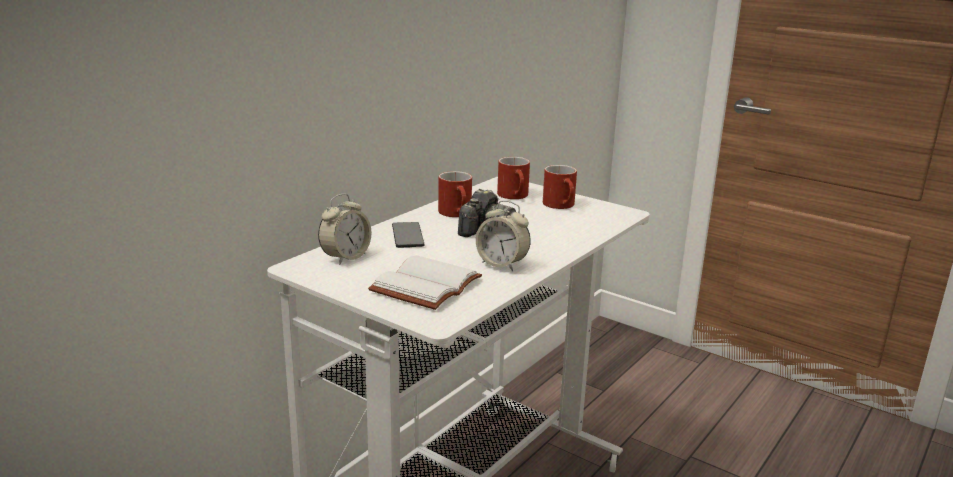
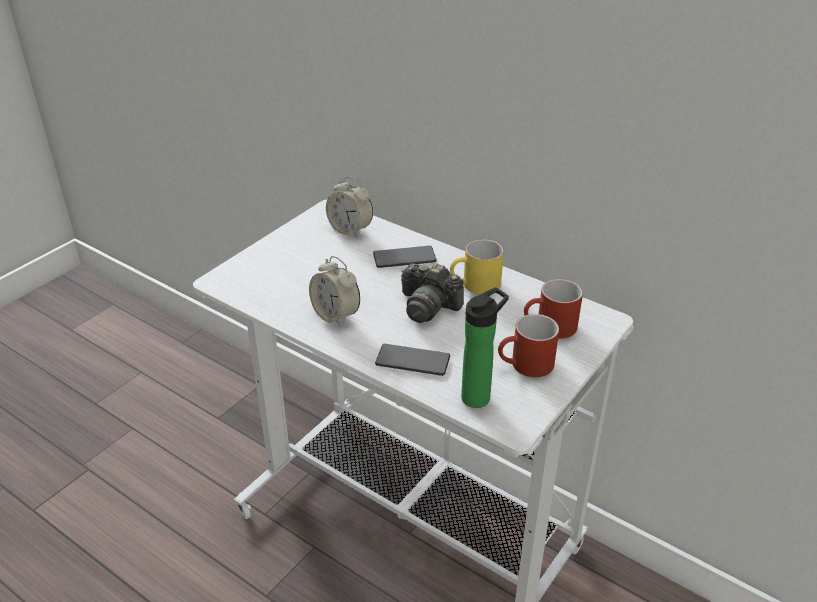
camera: 90 degrees right, 15 degrees up
(427, 287) = (286, 274): white book -> none
(458, 214) = (475, 286): red mug -> yellow mug
(502, 264) = (335, 315): alarm clock -> alarm clock turned 75 degrees counterclockwise
(563, 237) = (412, 361): none -> phone
(599, 220) = (479, 396): none -> bottle

